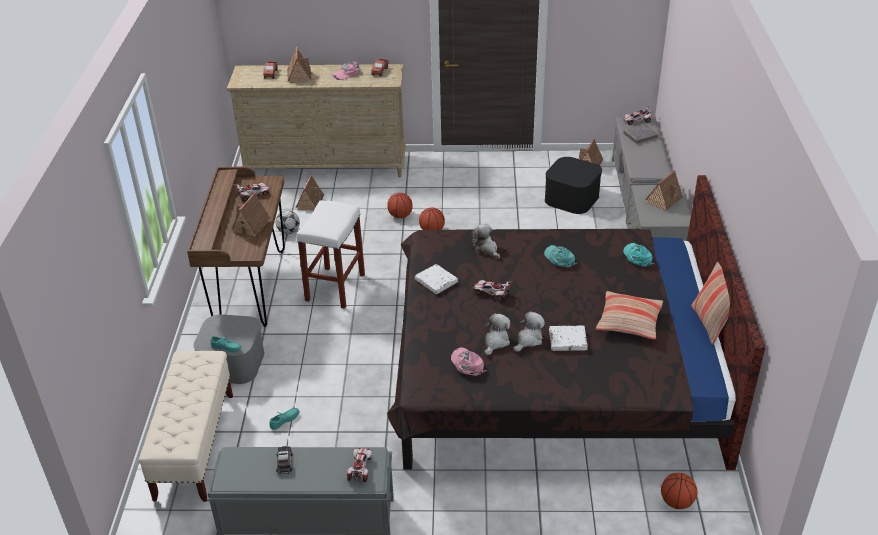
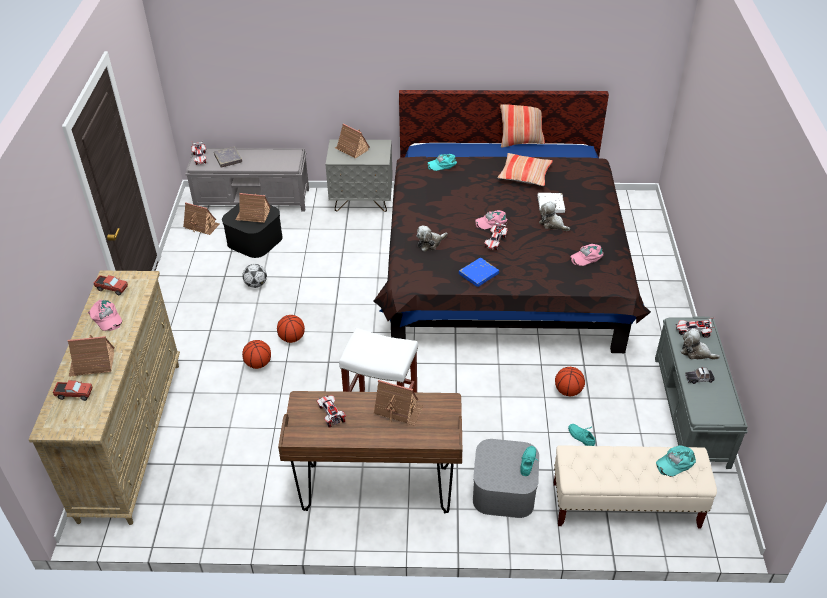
camera: 90 degrees left, 5 degrees up
(289, 231) = (270, 463): football -> football (256, 284)
(310, 202) = (211, 447): toy house -> toy house (253, 215)
(436, 281) = (478, 274): white book -> blue book
(496, 342) = (557, 241): plush toy -> plush toy (696, 352)
(528, 292) = (491, 222): none -> pink cap
(559, 258) = (444, 203): turquoise cap -> turquoise cap (675, 462)
(676, 502) = (626, 218): basketball -> basketball (568, 391)

